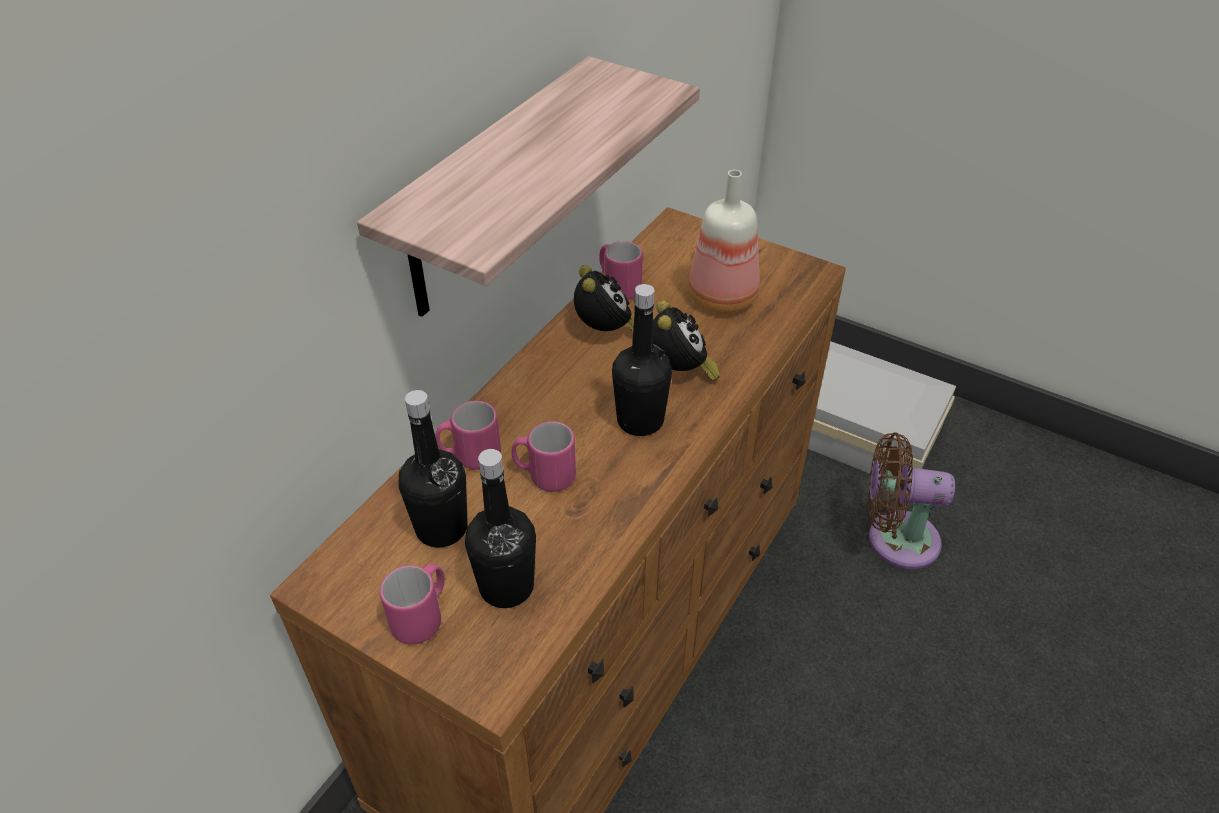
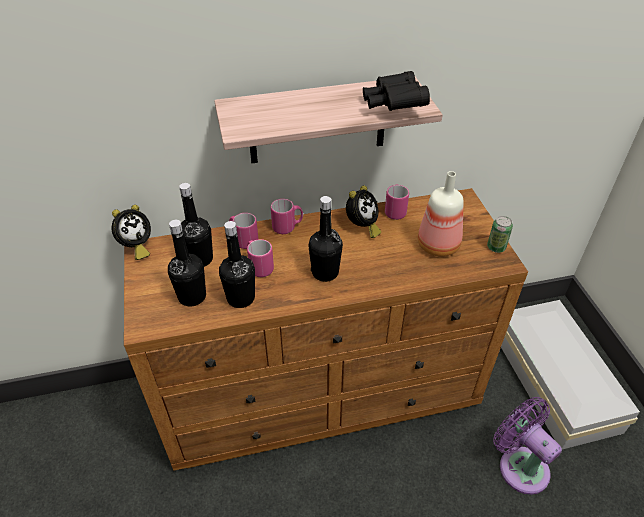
camera: 45 degrees right, 0 degrees up
(422, 617) = (154, 285): pink mug -> pink mug (288, 227)
(578, 534) = (241, 298): none -> black bottle
(627, 104) = (393, 105): none -> black binoculars
(680, 372) = (370, 264): alarm clock -> alarm clock (136, 247)
(783, 260) = (496, 247): none -> can
(895, 539) = (519, 465): brown fan -> purple fan

